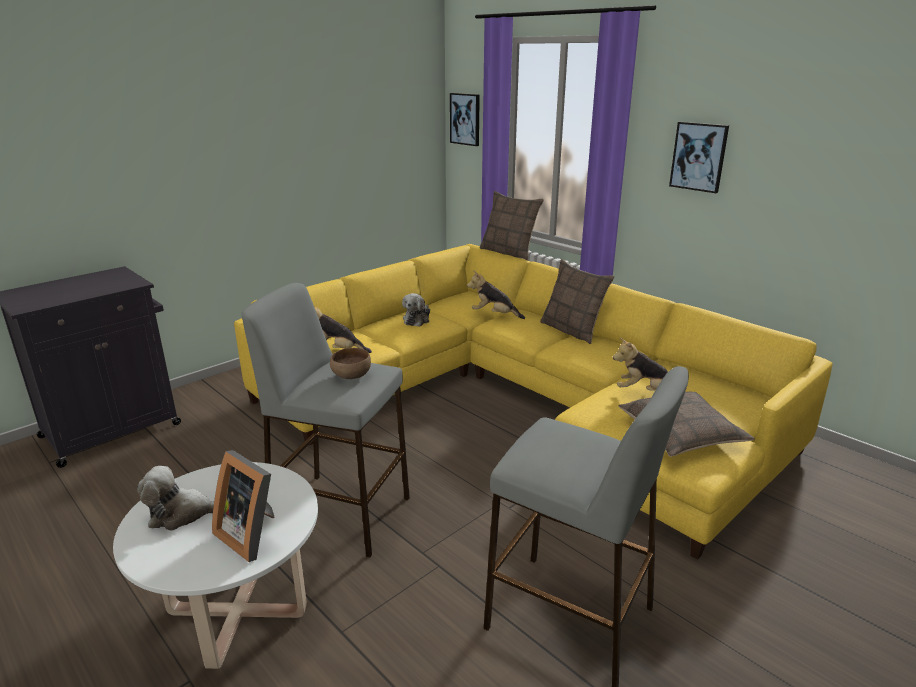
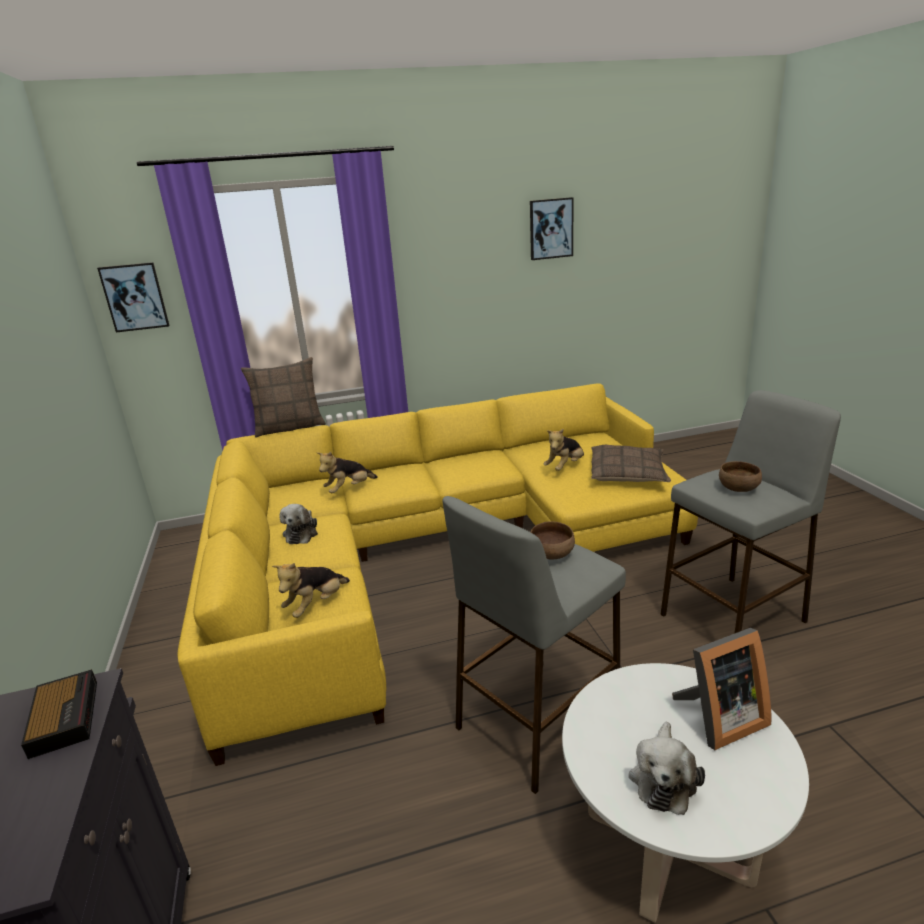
camera: 60 degrees left, 0 degrees up
(116, 285) = (65, 716): none -> alarm clock
(417, 319) = (301, 533): plush toy -> plush toy turned 45 degrees clockwise
(557, 449) = (738, 488): none -> brown bowl
(572, 330) = (426, 464): pillow -> none
(699, 156) = (453, 276): picture -> picture (551, 228)

